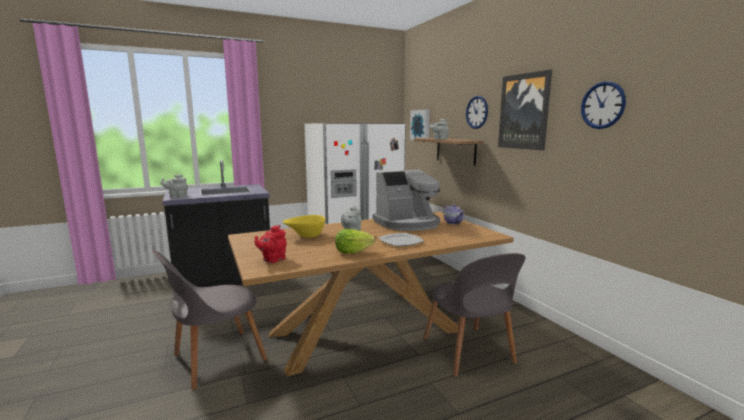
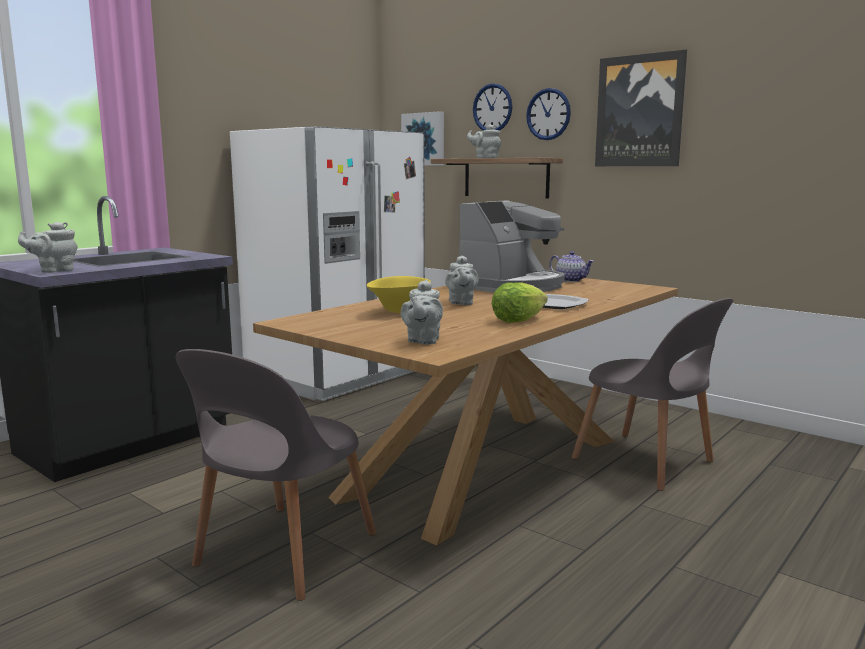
camera: 25 degrees left, 0 degrees up
(272, 260) = (422, 341): red teapot -> grey teapot
(602, 105) = (769, 100): wall clock -> wall clock (492, 108)

